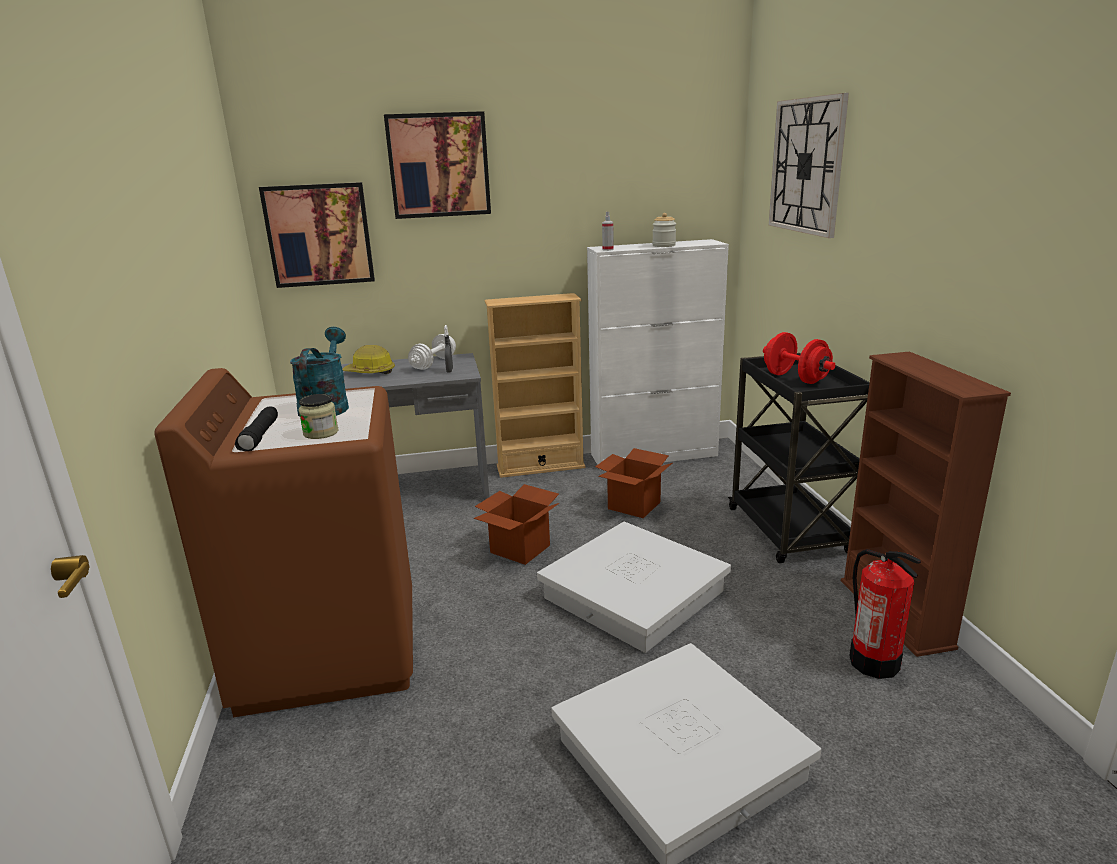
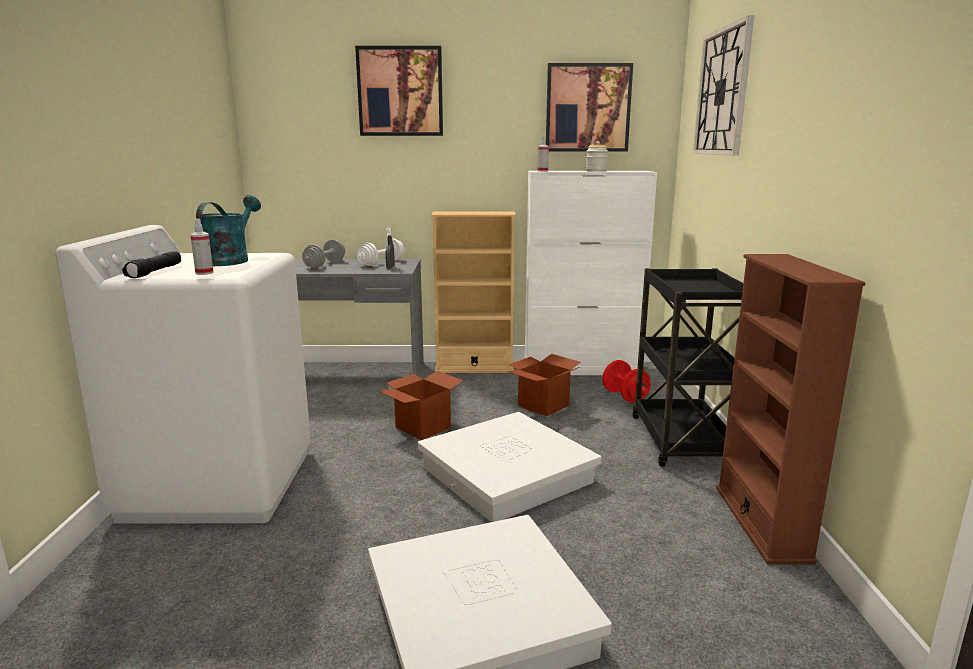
camera: 10 degrees right, 5 degrees down
(319, 235) = (297, 146): picture -> picture (587, 108)
(321, 433) = (204, 273): jar -> spray bottle
(330, 648) = (220, 482): brown washing machine -> white washing machine
(370, 372) = (325, 264): hard hat -> grey dumbbell
(795, 378) = (691, 287): red dumbbell -> red dumbbell (625, 396)
(874, 662) = (719, 562): fire extinguisher -> none

